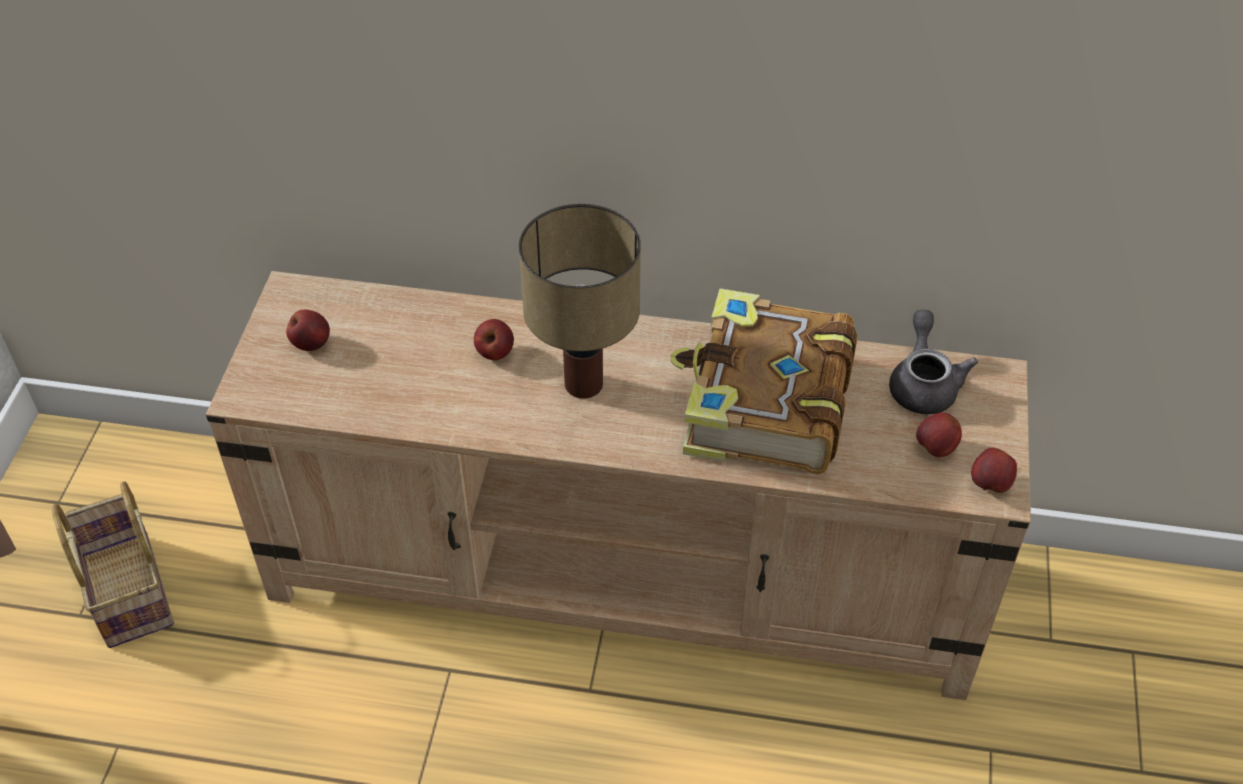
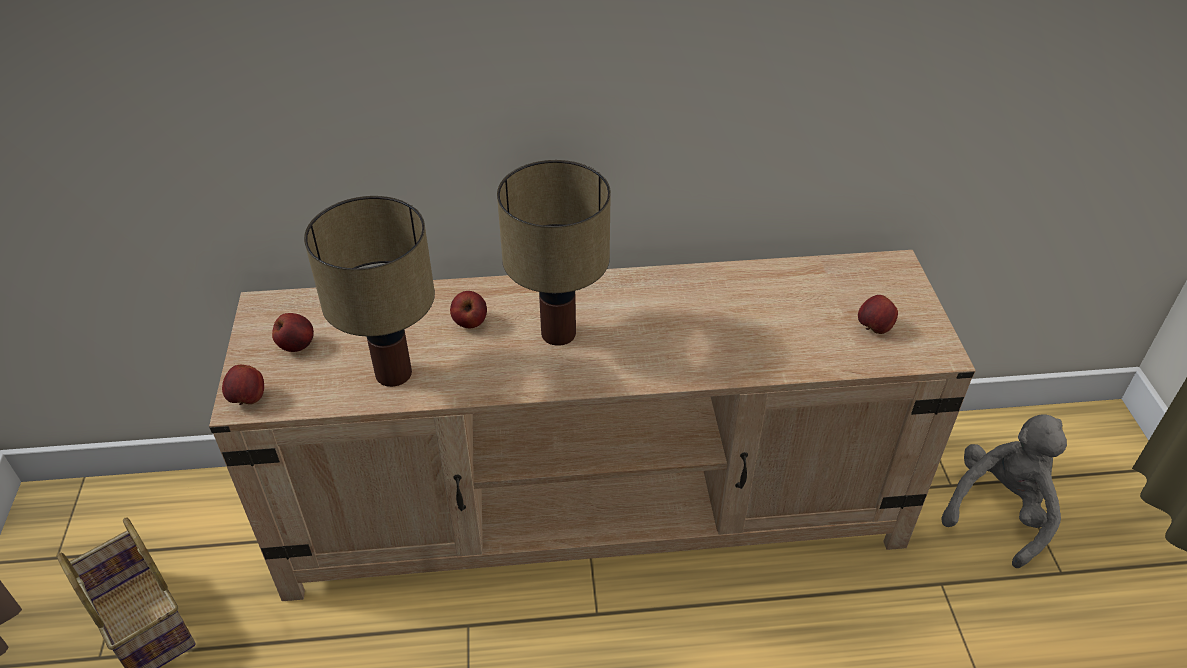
camera: 15 degrees left, 5 degrees down
(399, 396) = (394, 375): none -> table lamp
(764, 405) = (719, 321): book -> none
(923, 383) = (841, 281): grey teapot -> none
(990, 485) = (930, 348): apple -> apple (248, 399)
(1097, 683) = (999, 511): none -> grey plush toy

